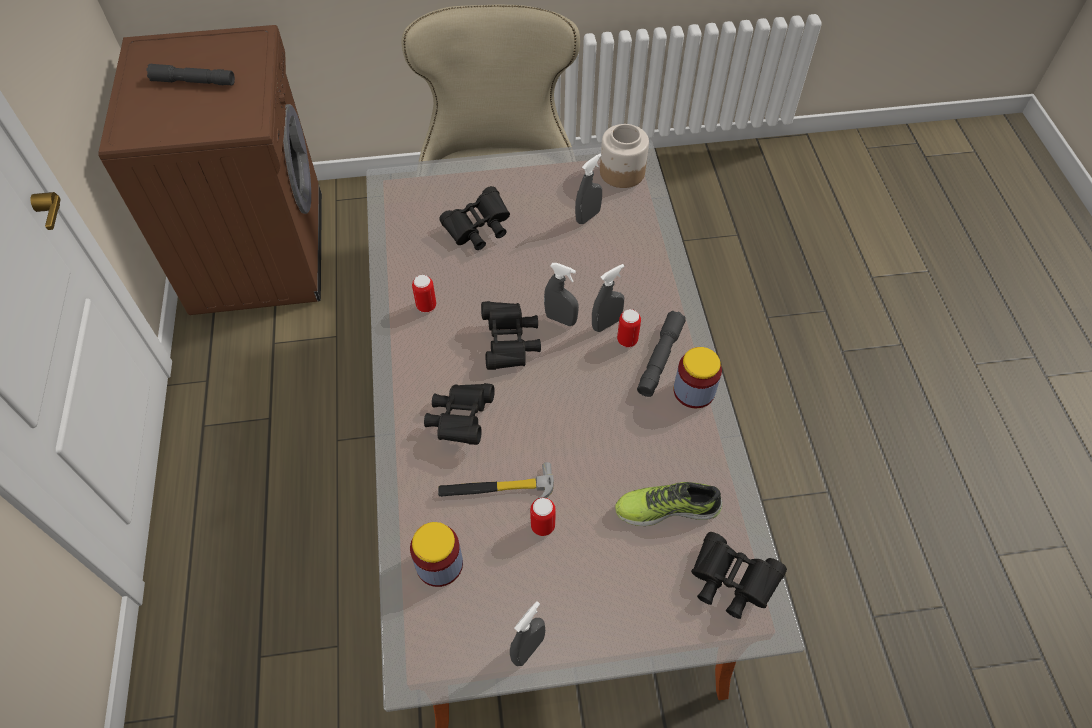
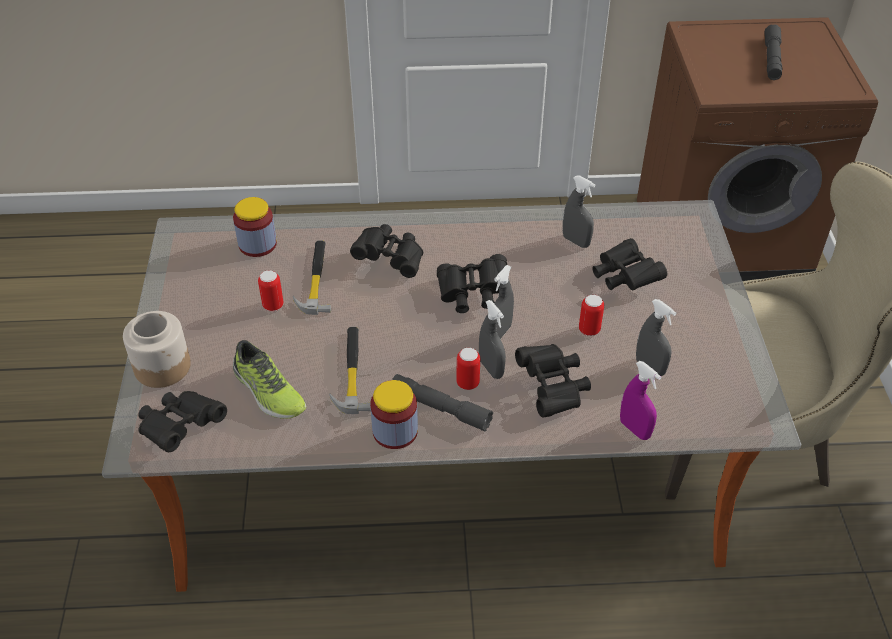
camera: 95 degrees right, 10 degrees down
(426, 306) = (522, 239): can -> can (589, 330)
(528, 649) = (171, 291): grey spray bottle -> grey spray bottle (576, 241)
(621, 172) = (730, 406): jar -> jar (163, 366)
(622, 279) = (553, 388): none -> black binoculars
(627, 435) = (351, 371): none -> hammer
(656, 228) = (634, 429): none -> purple spray bottle
(667, 507) = (268, 391): shoe -> shoe turned 135 degrees clockwise

